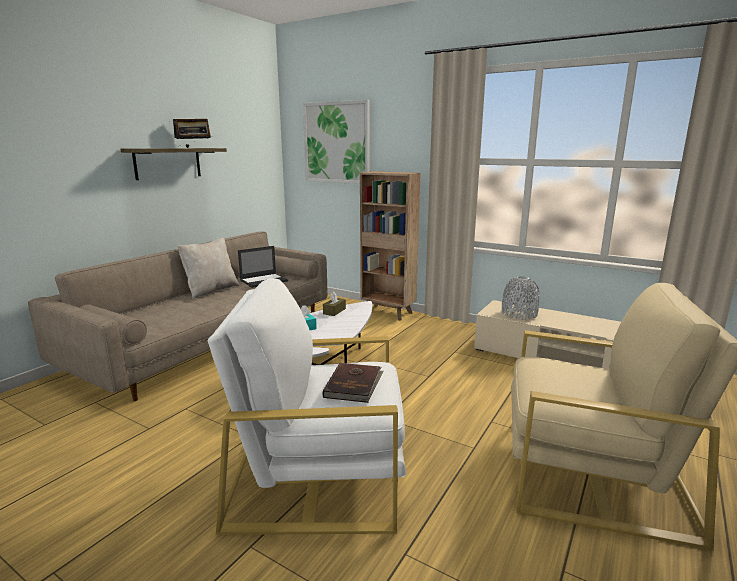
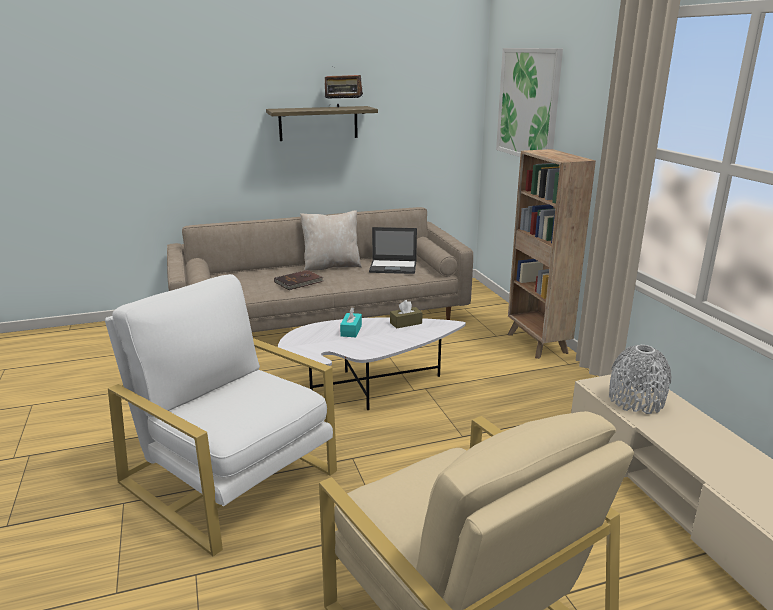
camera: 40 degrees right, 5 degrees up
(354, 384) = (243, 402): brown book -> brown book (299, 282)

